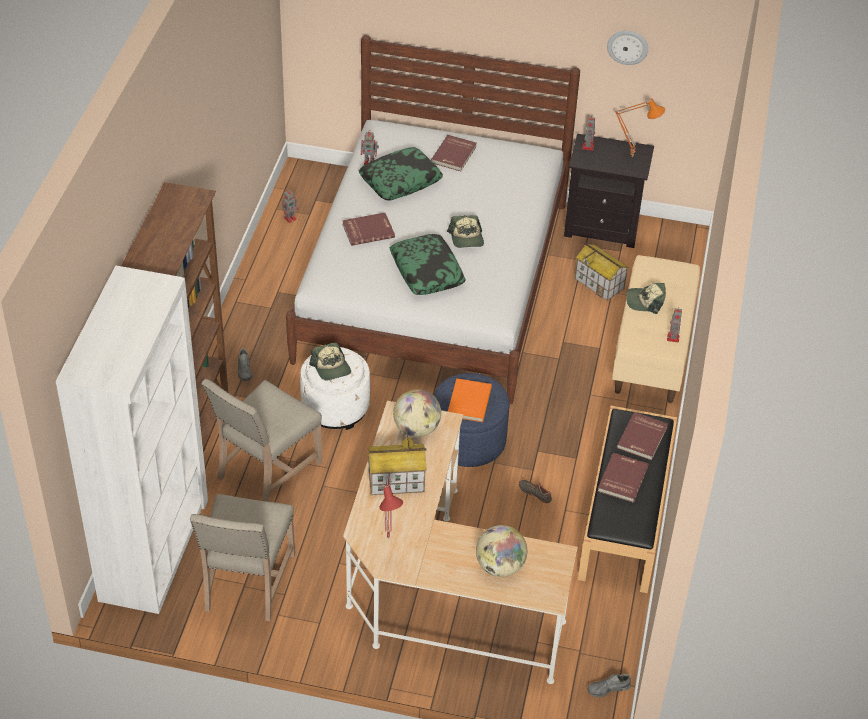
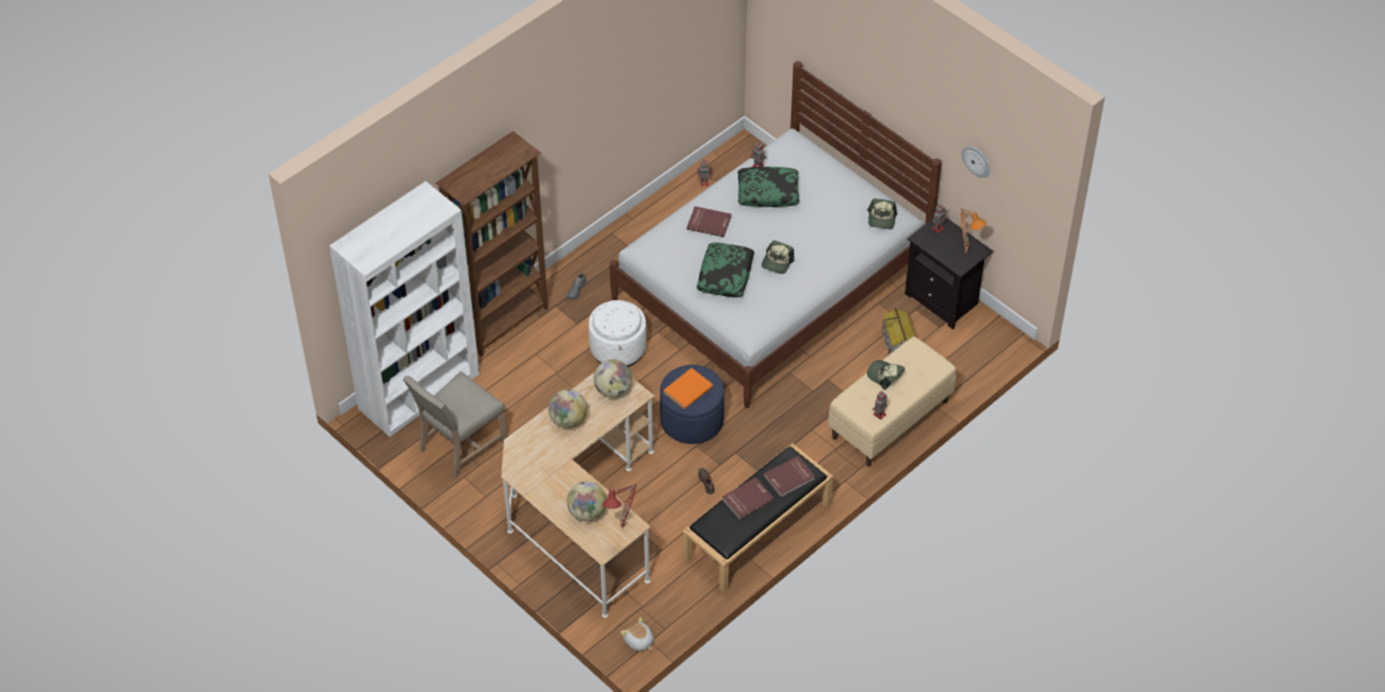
camera: 35 degrees right, 5 degrees up
(266, 471) = (533, 372): beige chair -> none
(331, 368) = (612, 317): cap -> cap (881, 219)
(390, 538) = (532, 456): red table lamp -> red table lamp (624, 528)
(395, 481) = (568, 420): toy house -> globe
(454, 155) = (828, 188): red book -> none
(608, 689) = (639, 641): grey shoe -> plush toy

